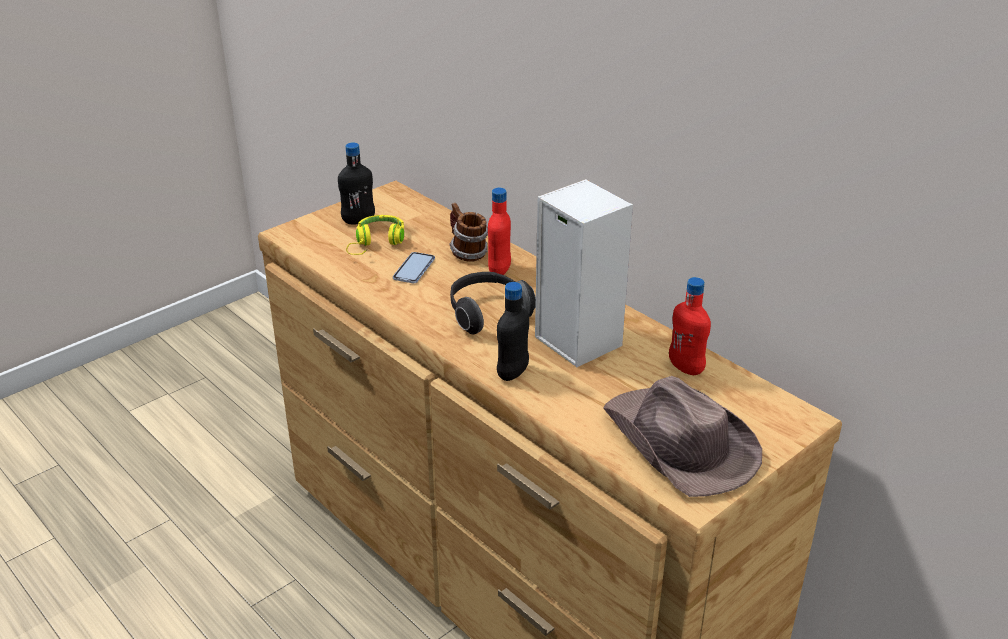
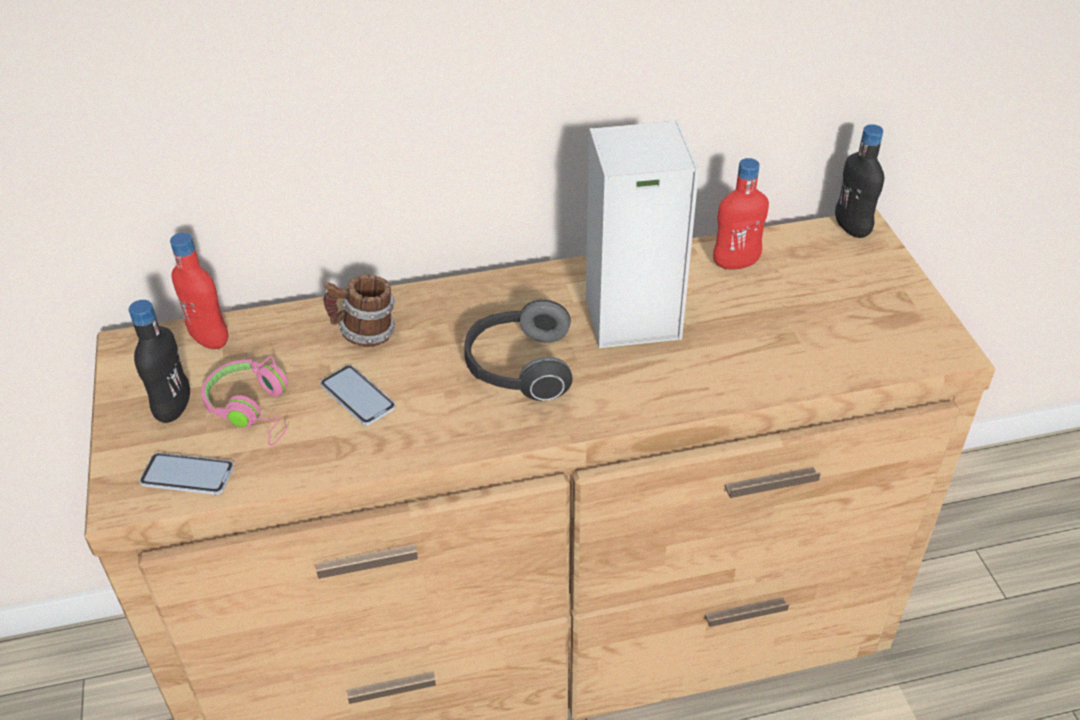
camera: 60 degrees left, 10 degrees up
(315, 243) = (187, 475): none -> phone
(377, 243) = (254, 409): yellow headphones -> pink headphones
(499, 270) = (432, 322): red bottle -> red bottle (210, 339)
(513, 373) = (658, 394): black bottle -> black bottle (852, 228)
(679, 444) = (859, 322): brown hat -> none

